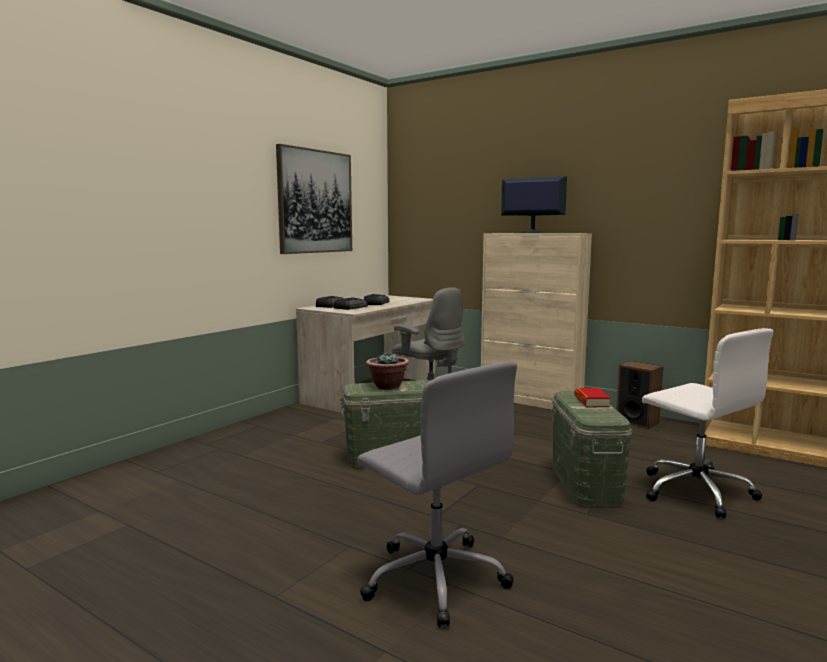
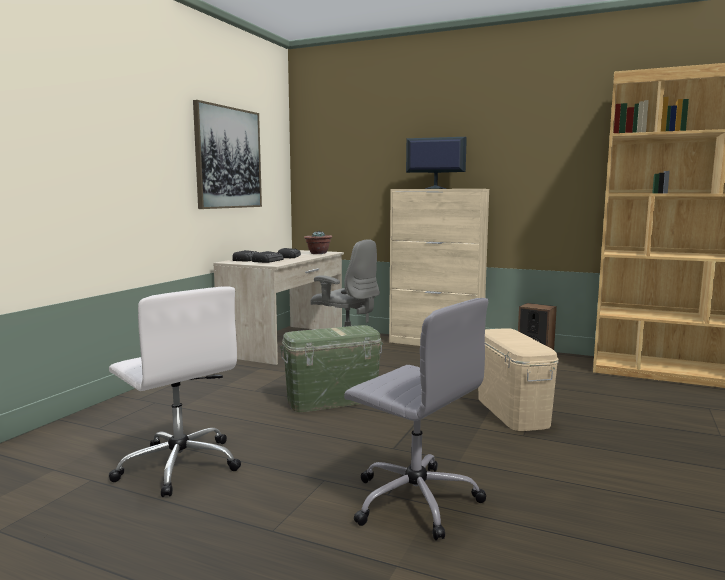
camera: 10 degrees left, 0 degrees up
(387, 386) = (326, 332): potted plant -> potted plant (318, 253)
(585, 484) = (512, 411): green storage box -> beige storage box
(591, 402) = (516, 337): book -> none
(694, 491) = (604, 410): white office chair -> white office chair (179, 465)

